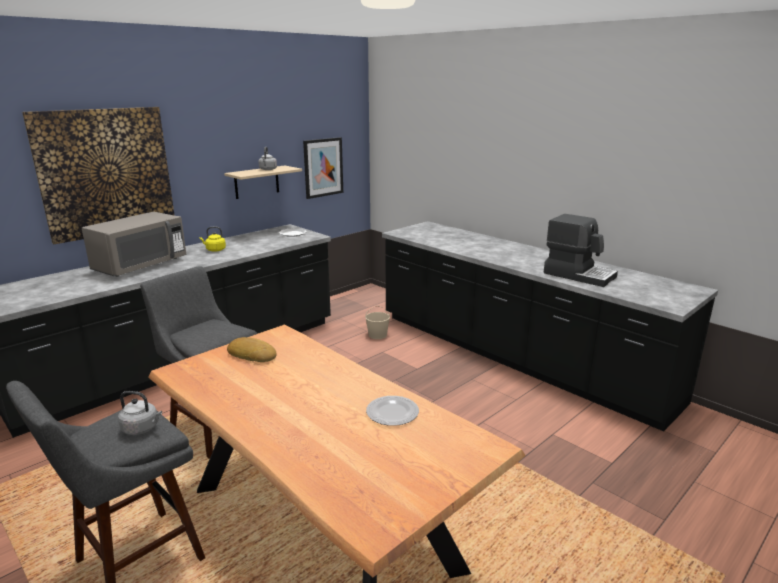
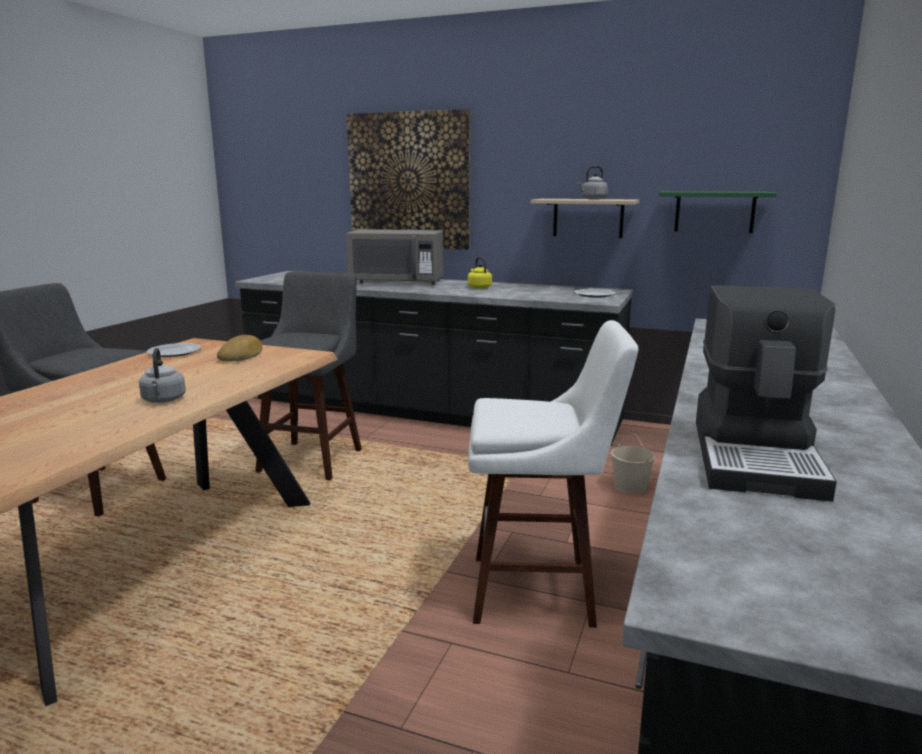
camera: 65 degrees right, 5 degrees down
(142, 428) = (84, 357): grey kettle -> grey kettle (163, 400)
(323, 167) = (714, 212): picture -> green shelf
(392, 412) = (97, 425): plate -> plate (175, 352)
(454, 388) = (540, 590): none -> white stool

